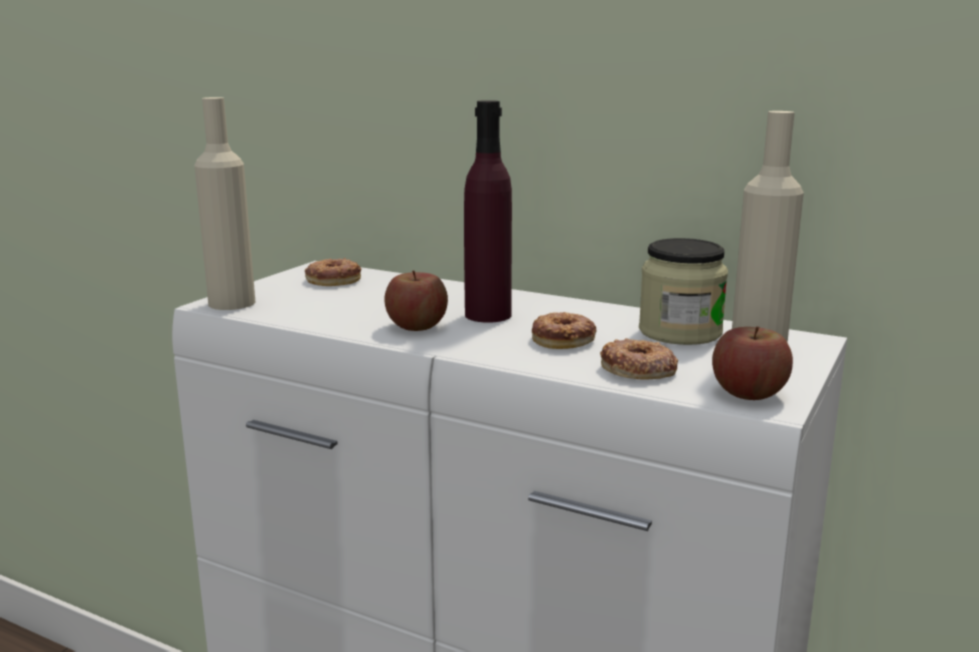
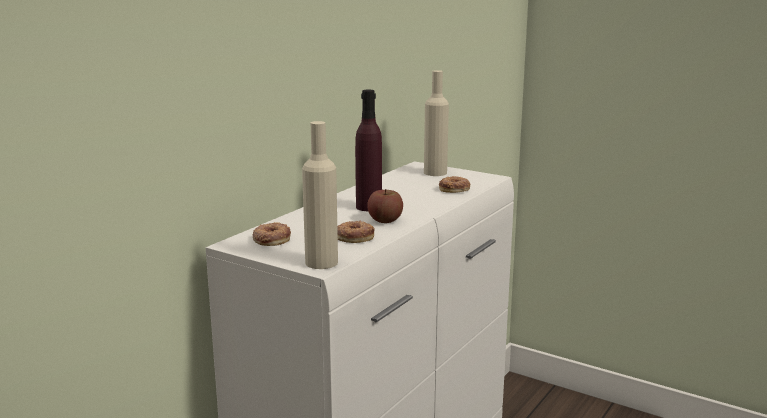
camera: 85 degrees left, 0 degrees up
(563, 339) = (412, 196): donut -> donut (354, 236)
(680, 332) = (405, 179): jar -> none
(749, 393) = (480, 178): apple -> none

